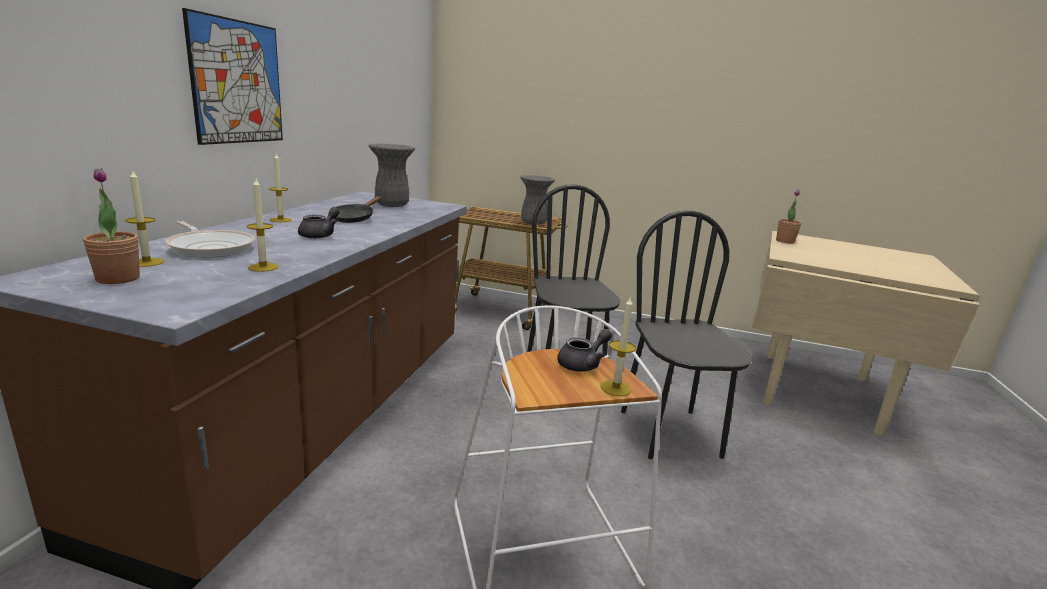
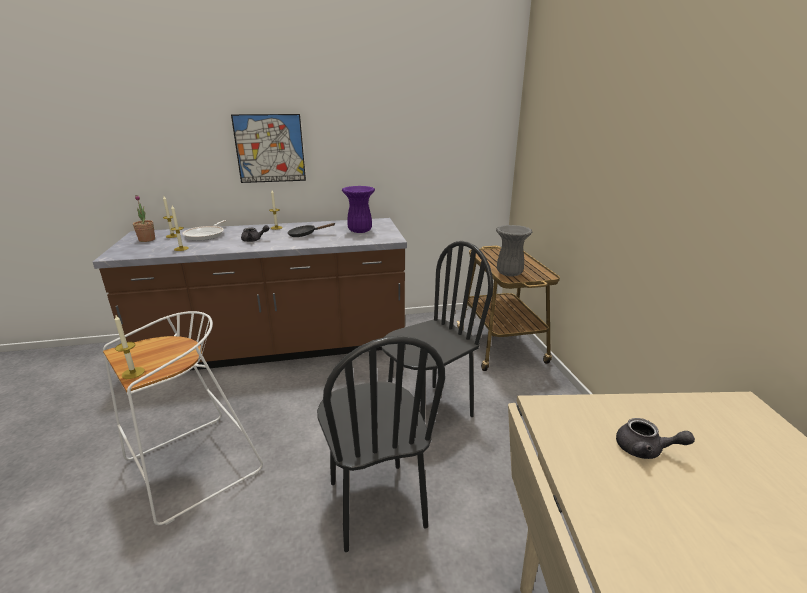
camera: 65 degrees right, 5 degrees up
(391, 205) = (359, 231): grey vase -> purple vase
(583, 364) = (171, 357): grey teapot -> grey teapot (645, 450)
(670, 433) = (375, 504): black chair -> black chair turned 105 degrees clockwise
(785, 241) = (673, 405): potted plant -> none

